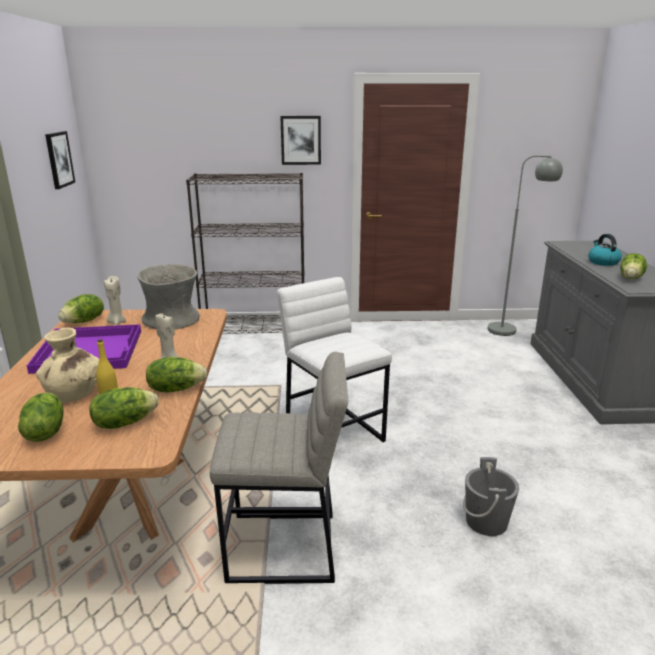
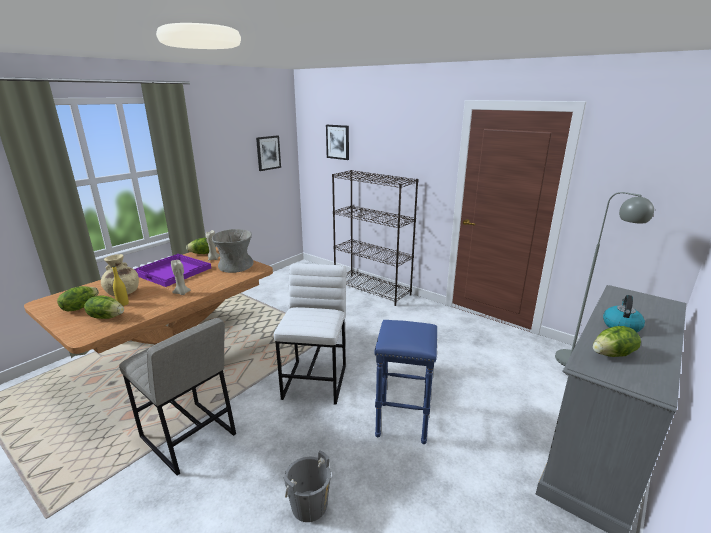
camera: 40 degrees right, 0 degrees up
(176, 389) = (157, 308): lettuce -> none
(301, 140) = (420, 153): picture -> picture (338, 142)
(456, 426) = (401, 421): none -> blue stool

